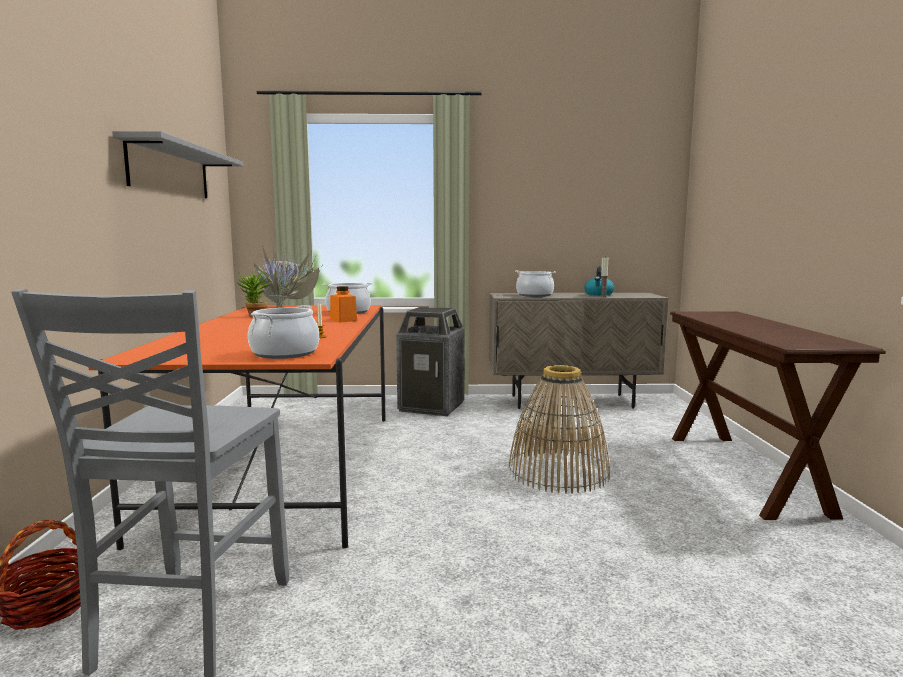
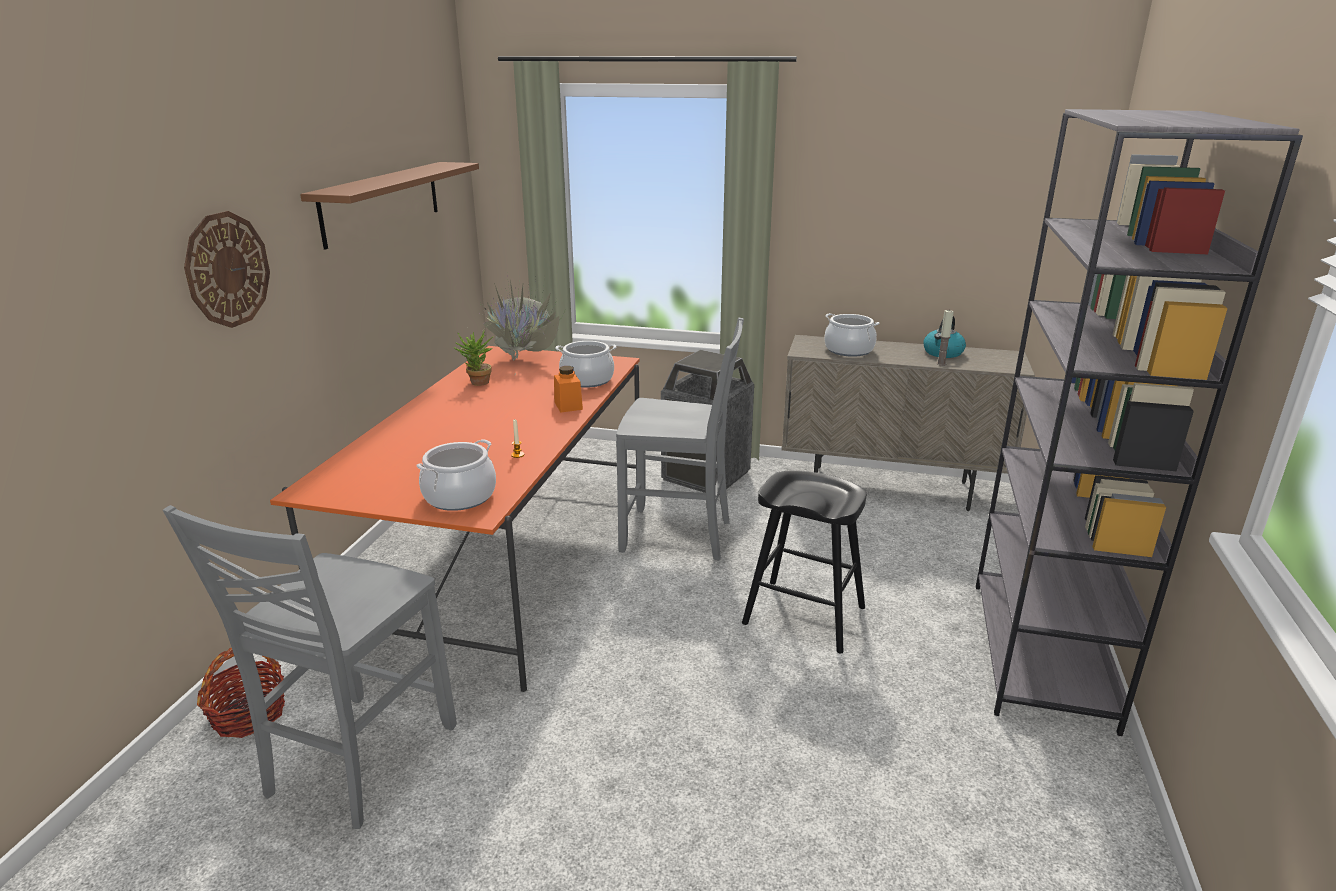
camera: 15 degrees right, 15 degrees up
(49, 163) = (227, 269): none -> wall clock
(170, 171) = (382, 202): grey shelf -> brown shelf
(430, 439) = (678, 536): none -> grey chair
(558, 472) = (803, 615): basket -> black stool
(743, 472) = (1041, 653): brown console table -> grey bookcase

